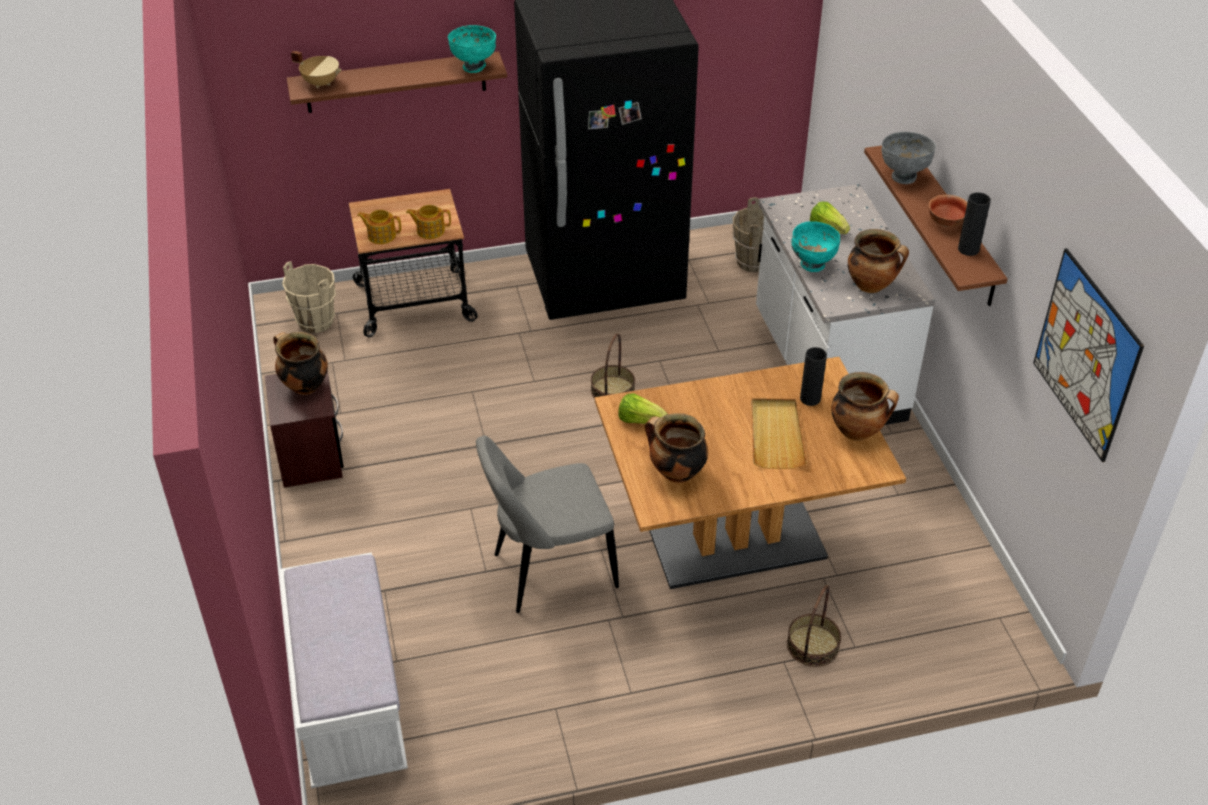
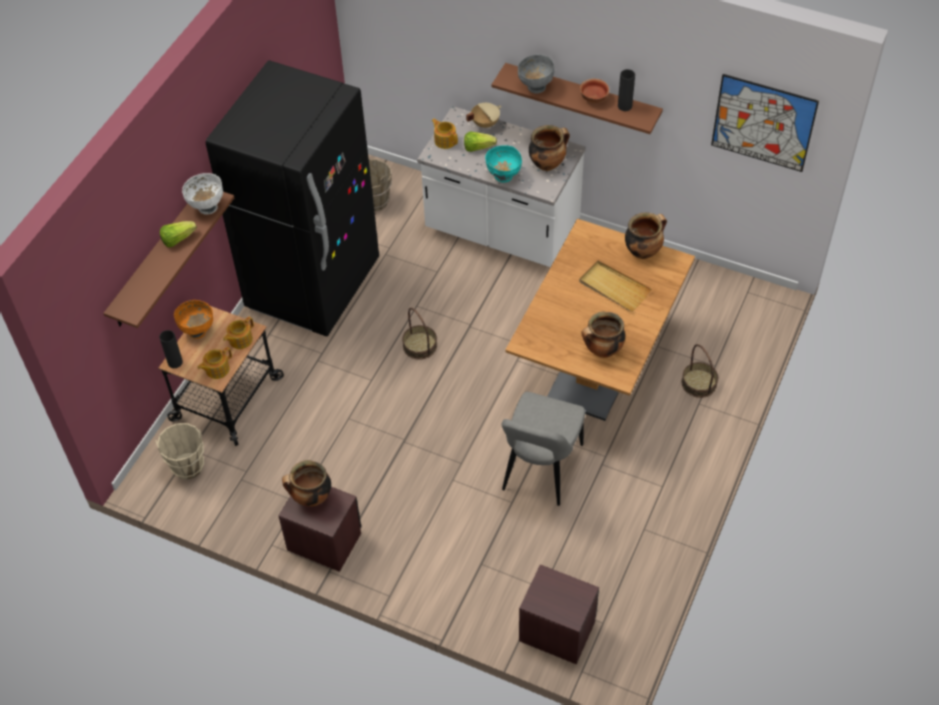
camera: 50 degrees left, 10 degrees up
(321, 83) = (134, 297): beige cooking pot -> beige cooking pot (484, 123)
(349, 705) = (557, 631): white bench -> brown nightstand
(414, 201) = (198, 331): none -> orange bowl
(474, 67) = (207, 207): turquoise bowl -> white bowl
(640, 420) = (545, 340): lettuce -> lettuce (178, 239)
(807, 203) = (445, 140): none -> teapot
(810, 399) = (599, 254): black vase -> black vase (175, 362)

